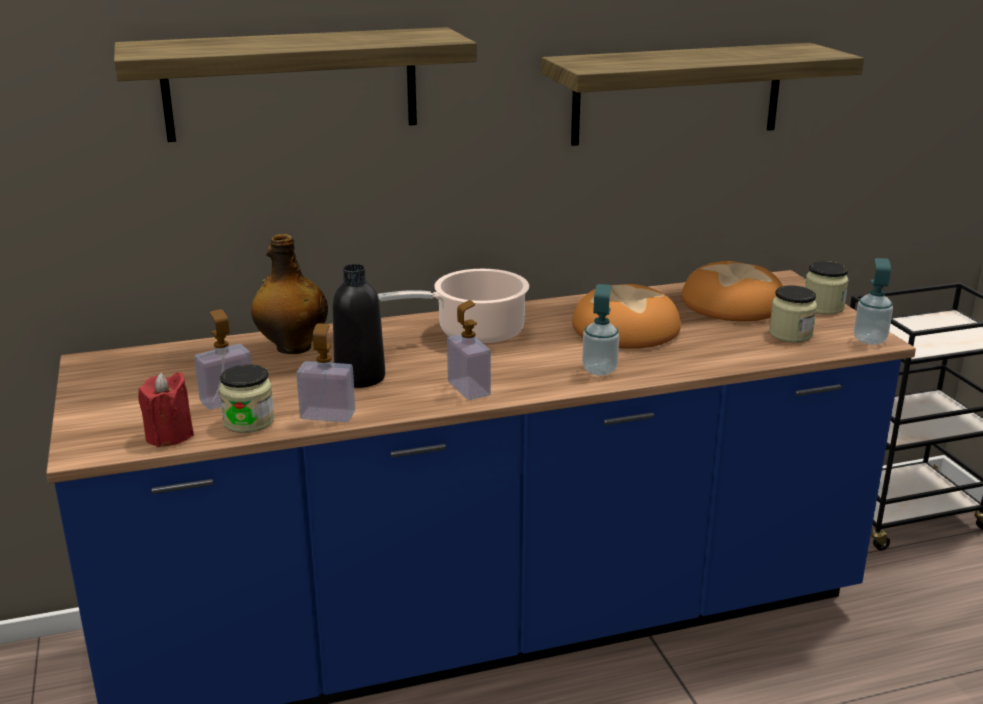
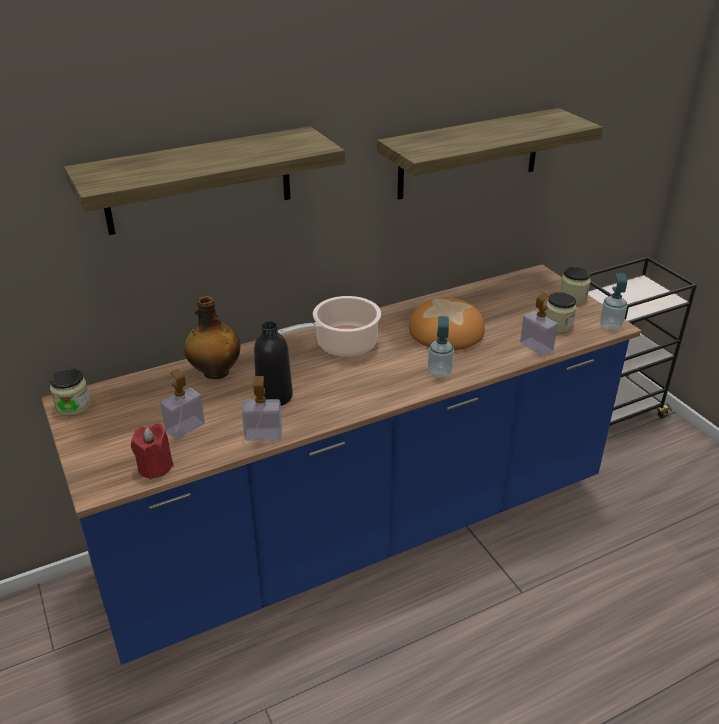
camera: 10 degrees left, 10 degrees up
(249, 421) = (208, 447): jar -> jar (73, 406)
(469, 388) = (355, 399): soap dispenser -> soap dispenser (536, 347)
(731, 303) = (511, 300): bread -> none

